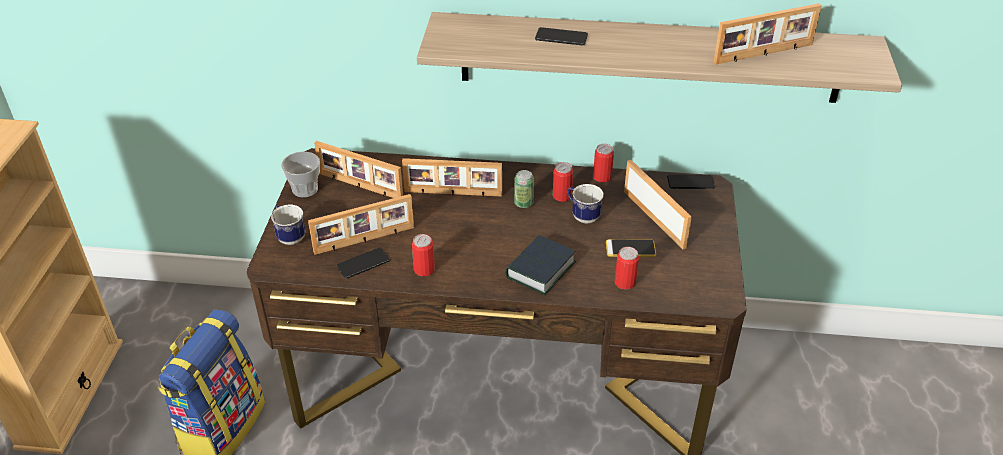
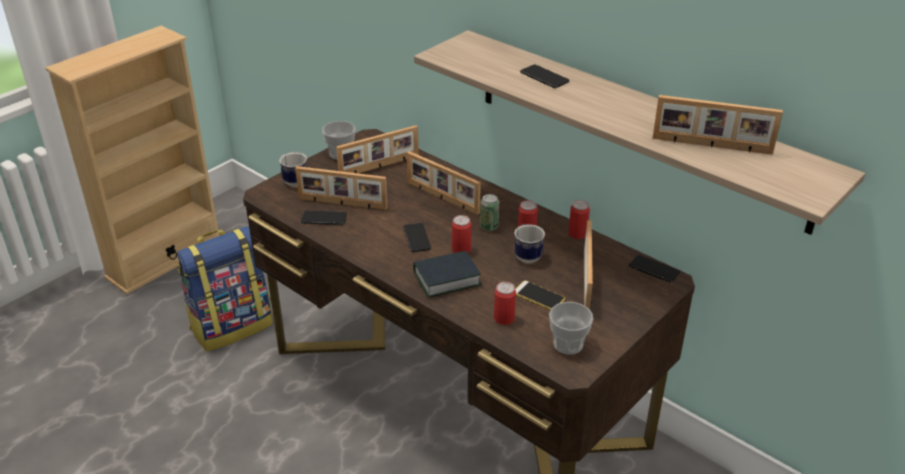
camera: 35 degrees right, 5 degrees down
(359, 186) = (379, 167): picture frame -> picture frame turned 90 degrees counterclockwise
(424, 269) = (361, 241): can -> can (461, 250)
(472, 243) = (416, 238): none -> phone
(696, 280) = (568, 344): none -> cup

